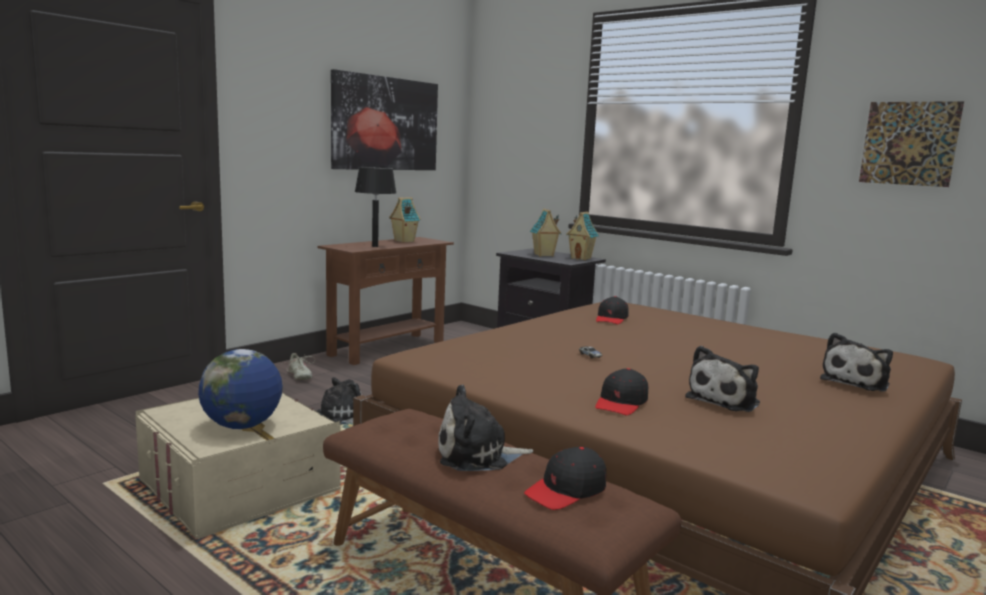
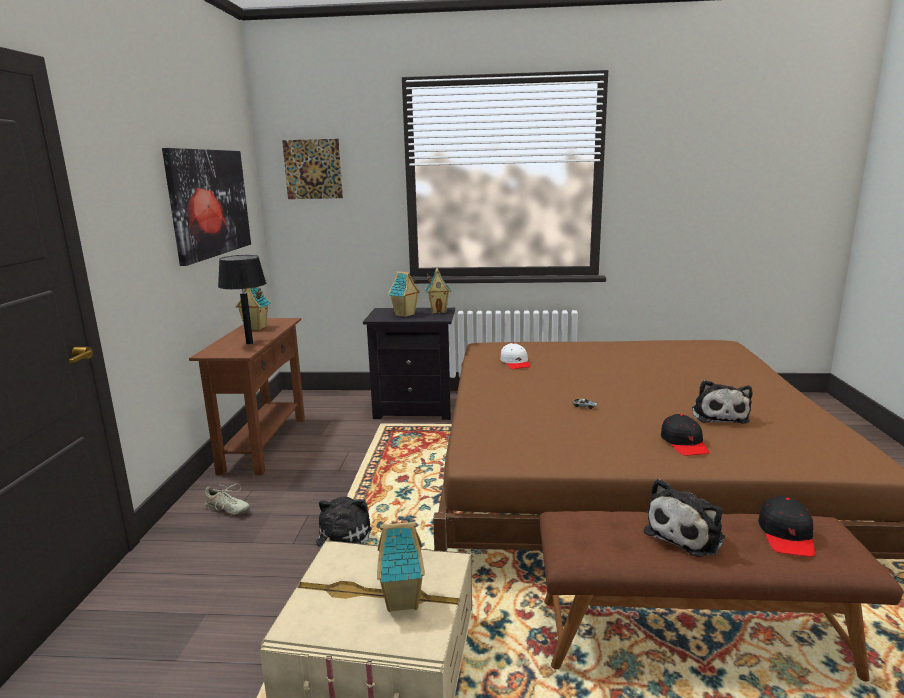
camera: 35 degrees left, 5 degrees up
(242, 426) = (403, 601): globe -> toy house
(611, 319) = (515, 363): black cap -> white cap
(856, 382) = (736, 372): plush toy -> none
(909, 143) = (682, 189): picture -> picture (313, 169)

